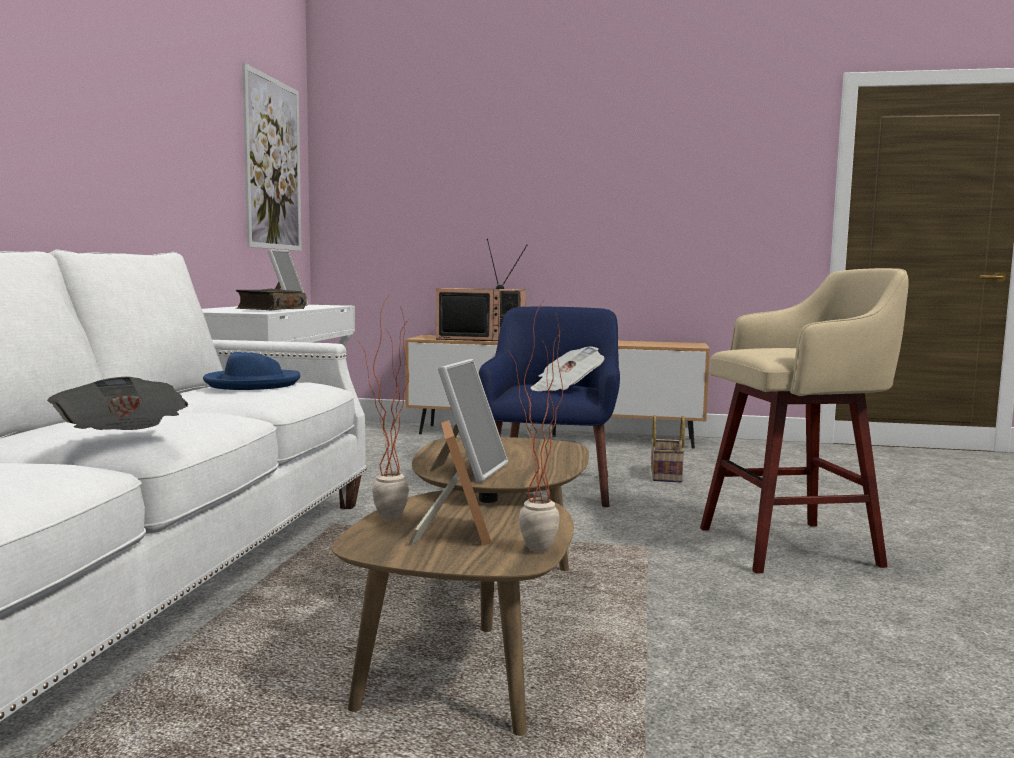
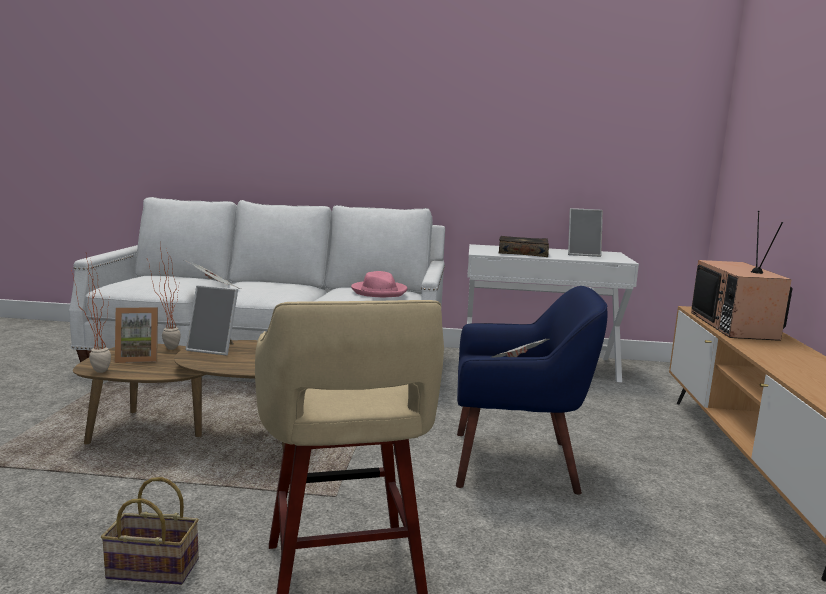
camera: 85 degrees right, 5 degrees up
(252, 384) = (379, 291): blue hat -> pink hat
(273, 164) = (644, 134): picture -> none
(667, 475) = (612, 535): basket -> basket (150, 570)

